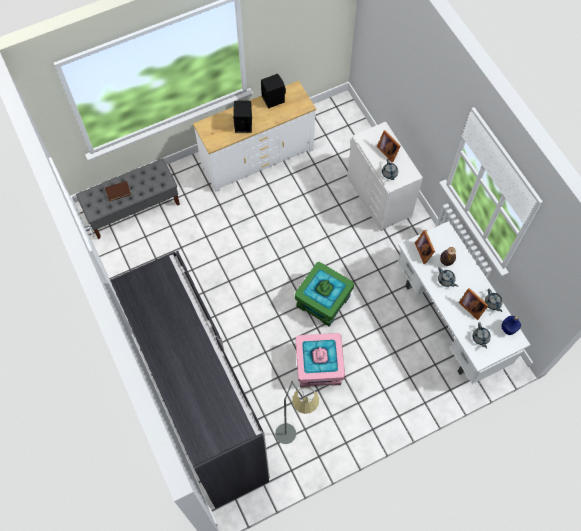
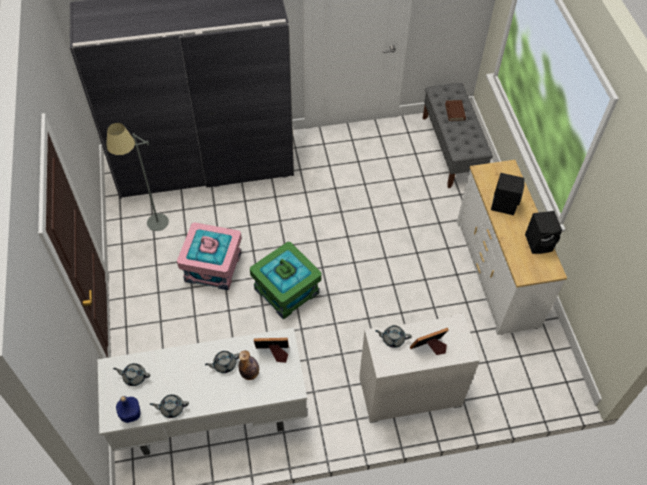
camera: 105 degrees right, 10 degrees down
(471, 306) = (178, 381): picture frame -> none

